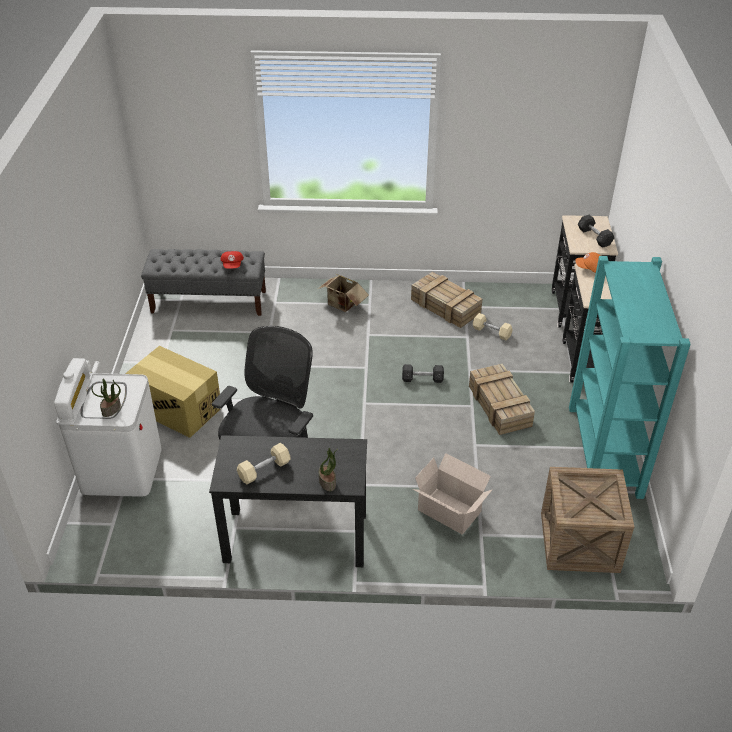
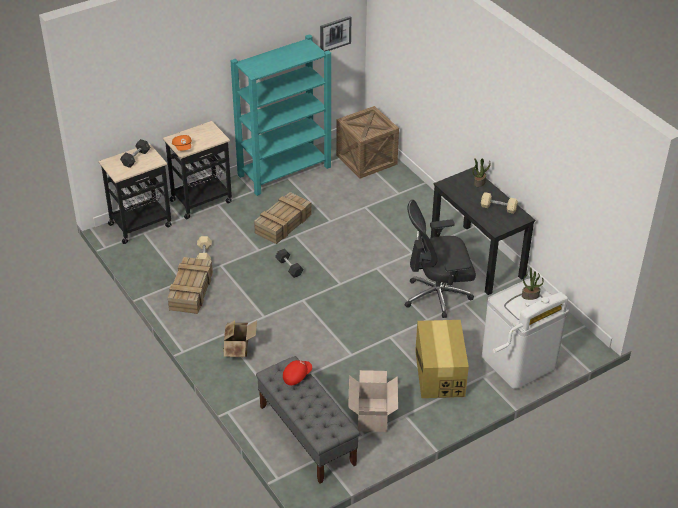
camera: 125 degrees left, 0 degrees up
(450, 512) = (394, 210): cardboard box -> cardboard box (372, 414)
(700, 392) = (335, 34): none -> picture

